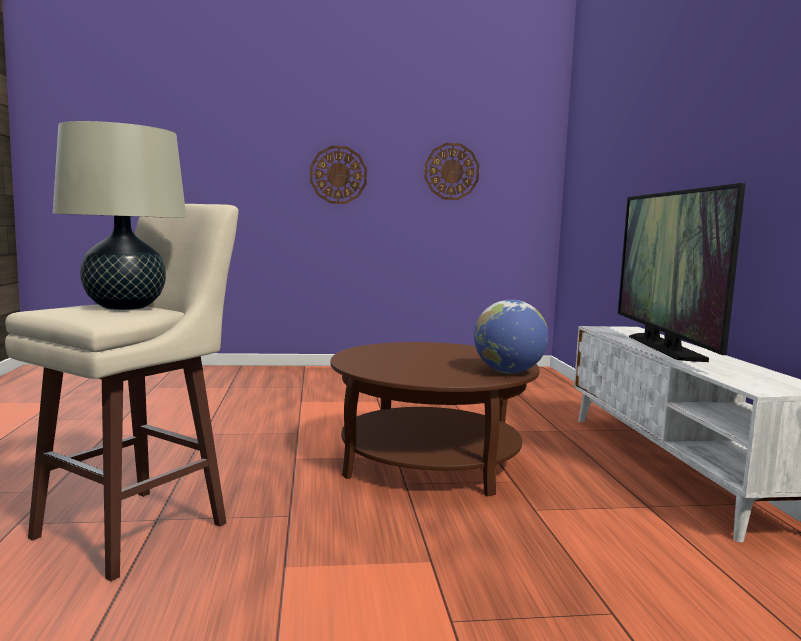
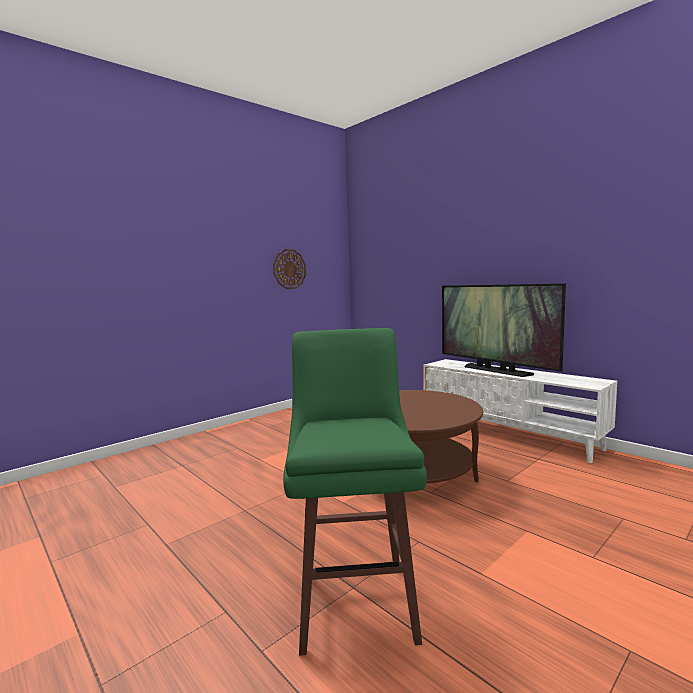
camera: 35 degrees left, 0 degrees up
(125, 307) = (354, 425): beige table lamp -> none
(137, 529) = (356, 601): beige stool -> green stool
(338, 175) = (215, 276): wall clock -> none
(508, 372) = (463, 403): globe -> none

